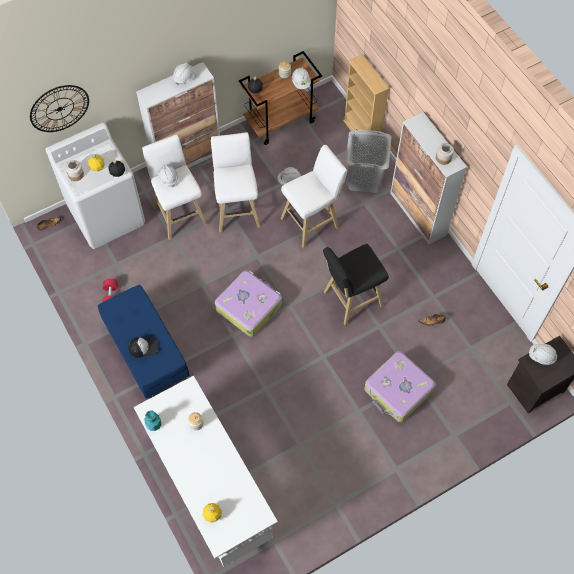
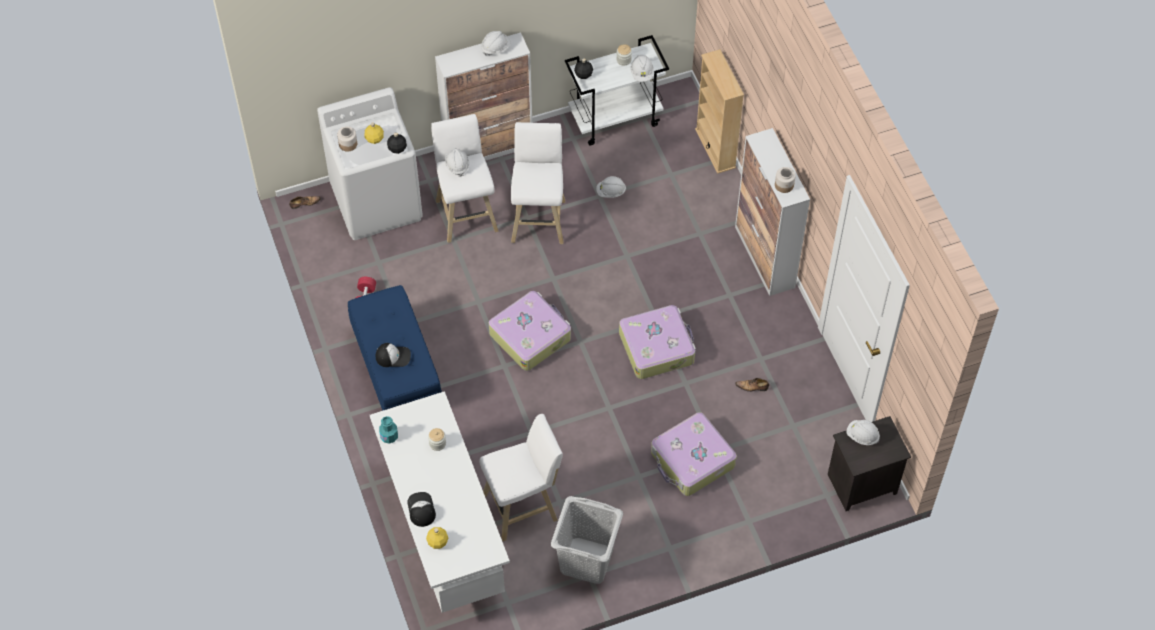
camera: 10 degrees right, 5 degrees down
(59, 108) = (342, 64): wall clock -> none
(192, 487) = (421, 509): none -> cap
(281, 121) = (616, 118): brown cart -> white cart
(312, 222) = (629, 247): white stool -> white stool (523, 506)
(350, 300) = (657, 347): black stool -> suitcase
(364, 179) = (706, 205): grey laundry basket -> grey laundry basket (586, 560)

